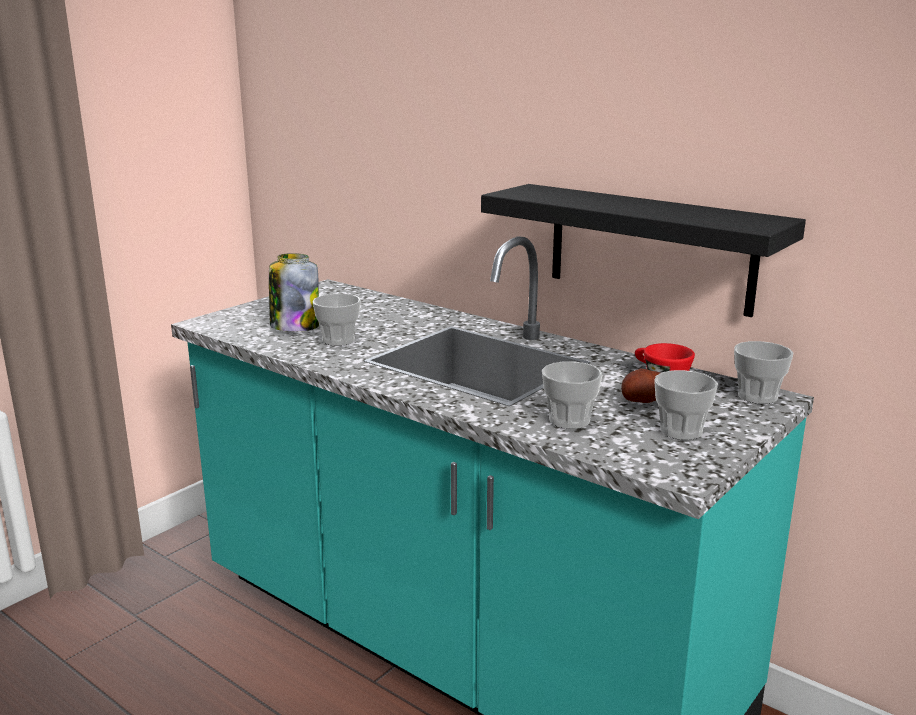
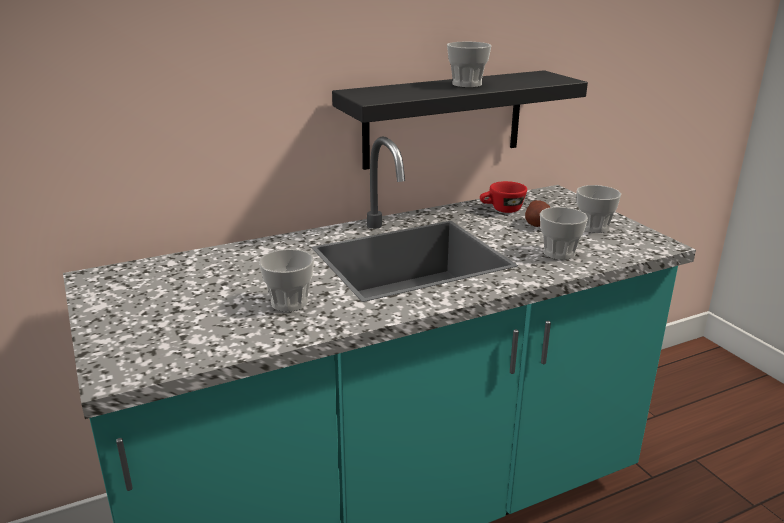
camera: 65 degrees left, 5 degrees up
(294, 326) = (213, 318): jar -> none
(757, 396) = (550, 195): cup -> cup (467, 84)

